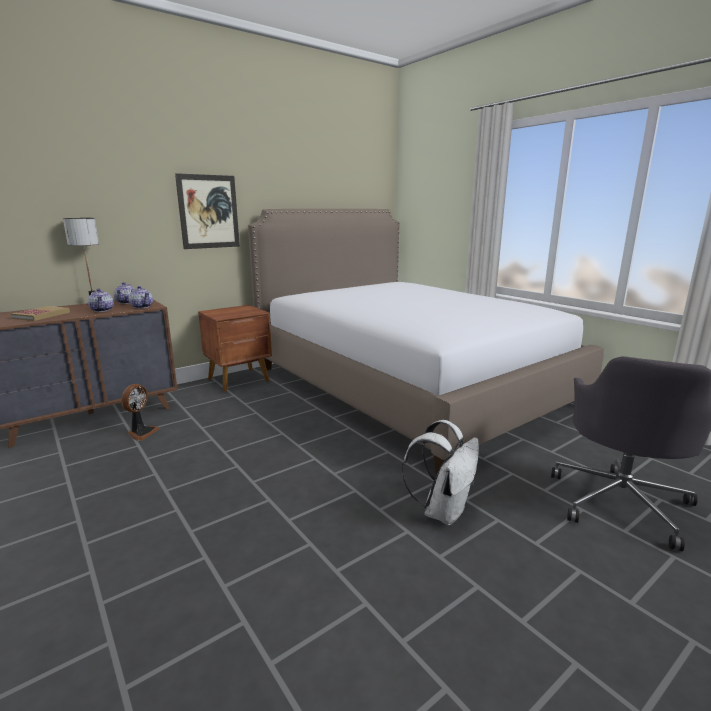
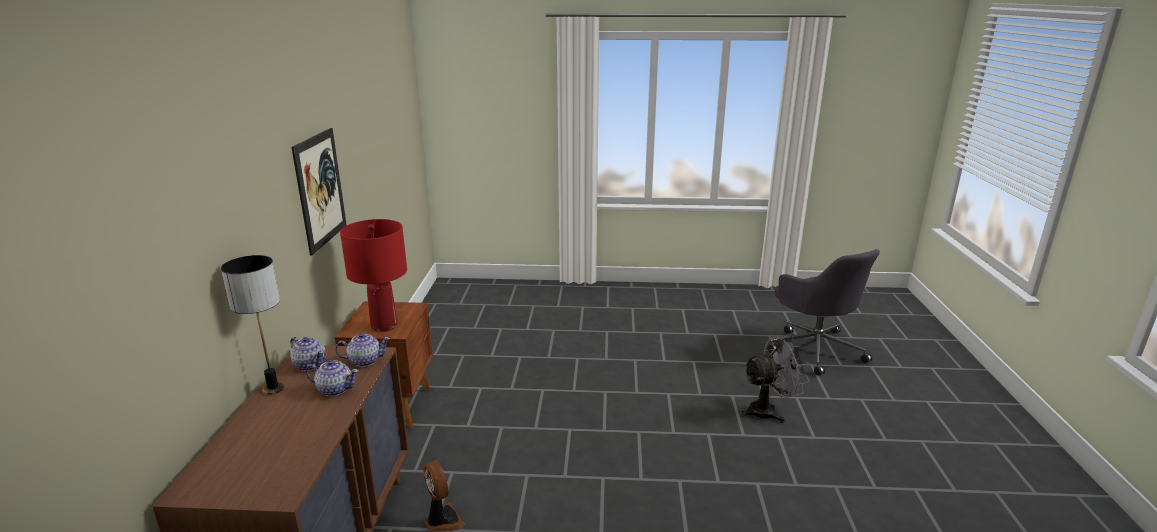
camera: 50 degrees left, 5 degrees up
(41, 315) = (287, 438): book -> none
(224, 313) = (384, 326): none -> red table lamp
(407, 385) = (563, 326): bed -> none
(443, 511) = (769, 411): white backpack -> grey fan

